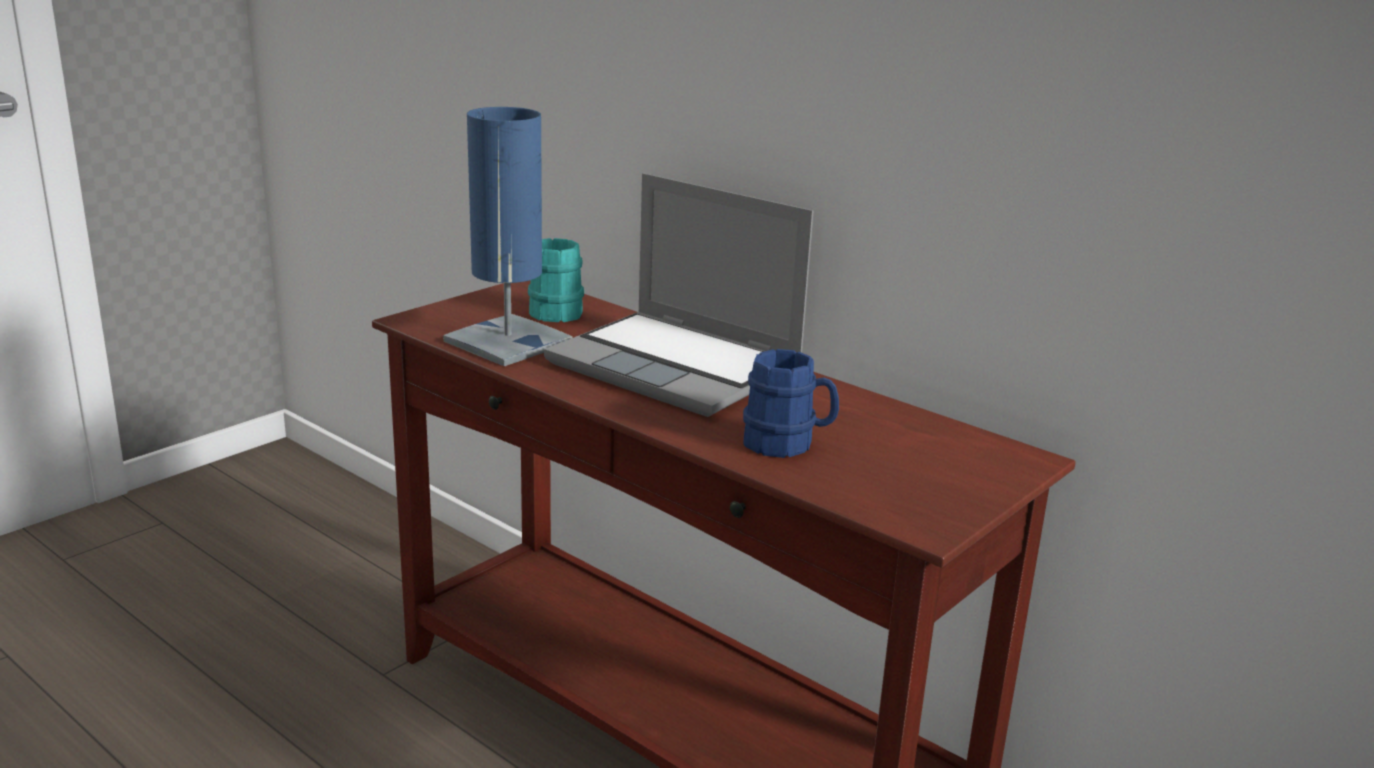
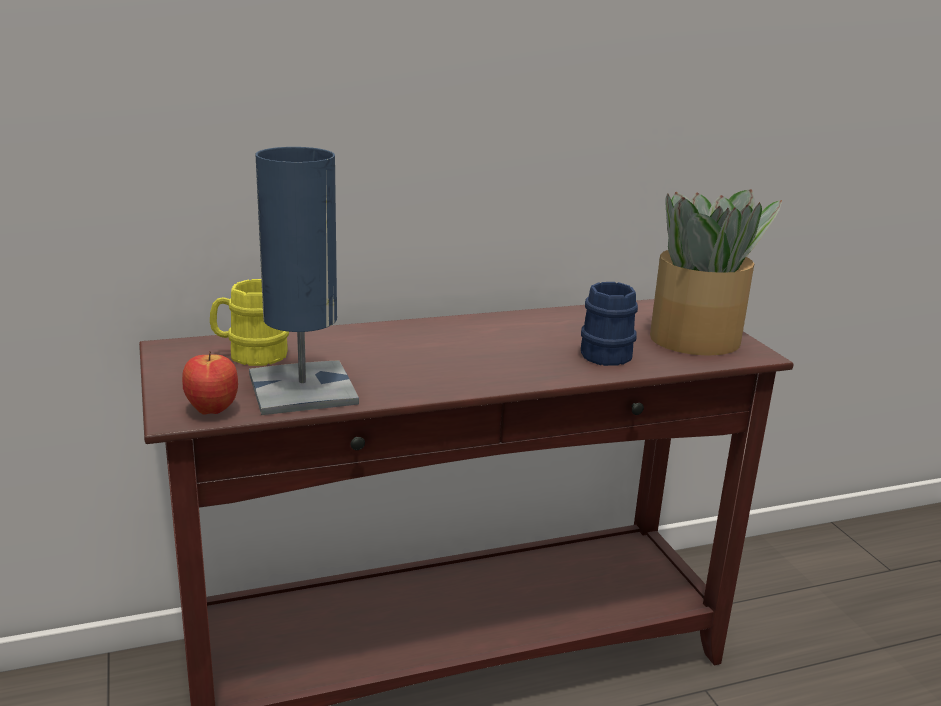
camera: 60 degrees left, 0 degrees up
(432, 325) = (211, 410): none -> apple
(551, 311) = (251, 355): turquoise mug -> yellow mug
(678, 367) = (439, 346): laptop -> none
(915, 485) = (697, 339): none -> potted plant

